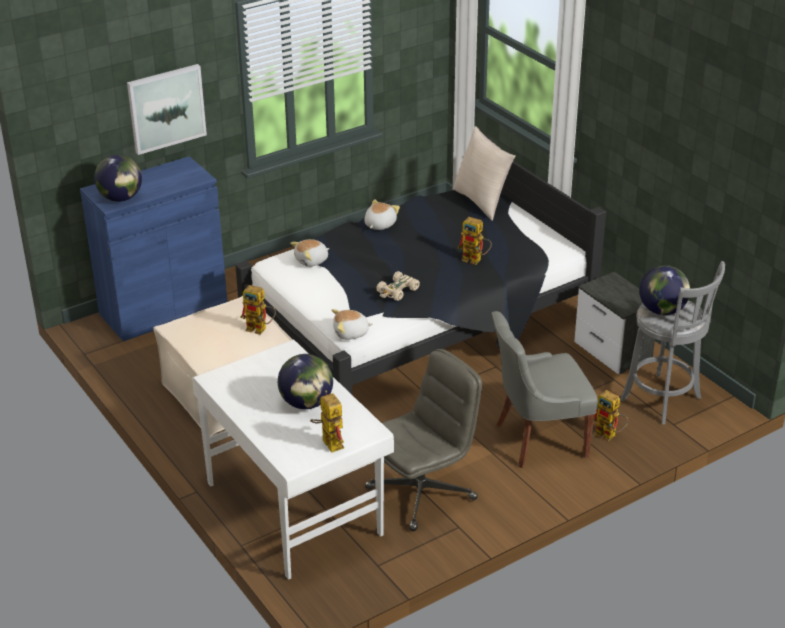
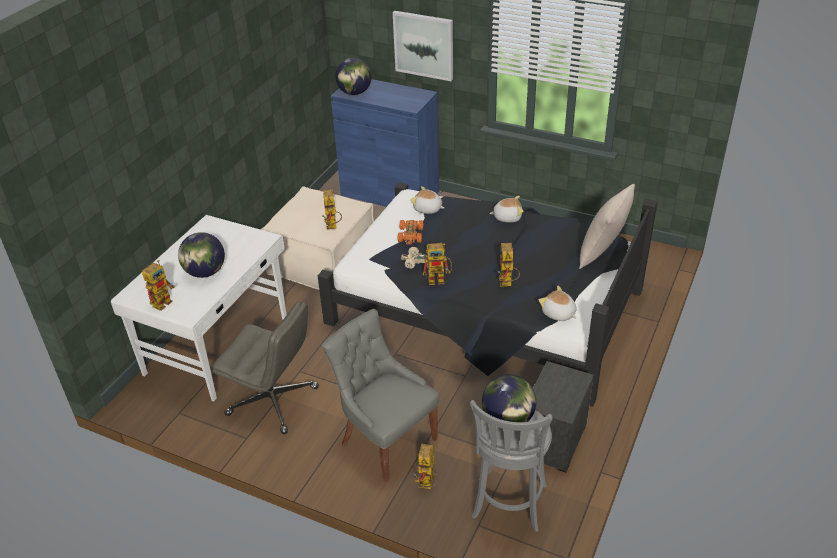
camera: 60 degrees right, 5 degrees up
(345, 283) = (410, 235): none -> orange toy car
(351, 333) = (351, 265): plush toy -> plush toy (558, 314)
(432, 290) = (439, 279): none -> toy robot

